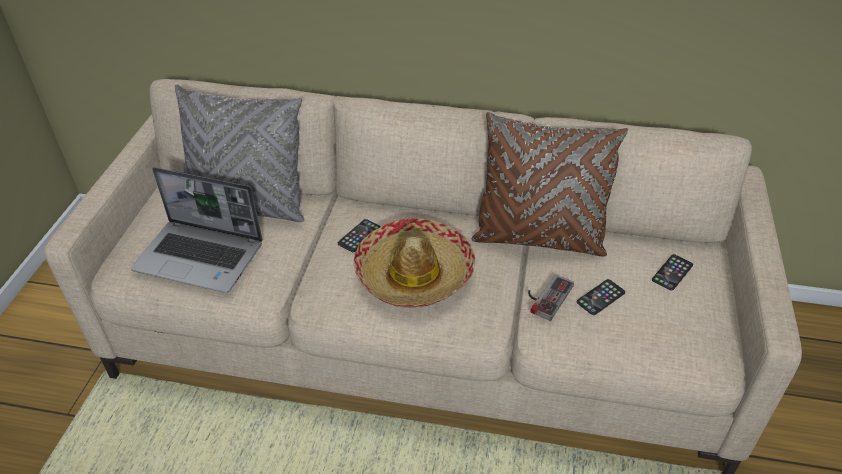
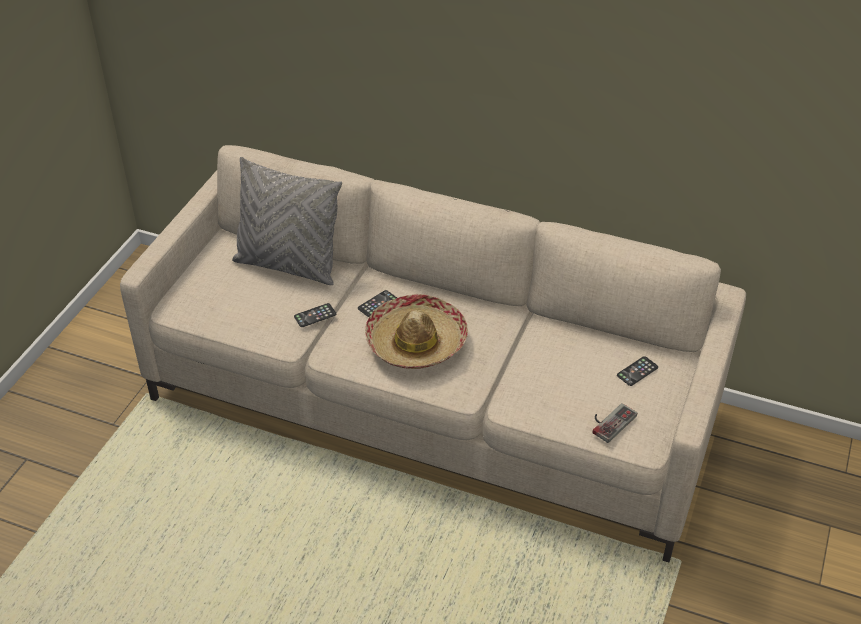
camera: 10 degrees right, 0 degrees up
(201, 257) = (242, 304): laptop -> none
(539, 238) = (533, 326): brown pillow -> none
(545, 296) = (521, 375): game controller -> game controller (609, 421)
(600, 297) = (567, 383): phone -> phone (315, 315)

